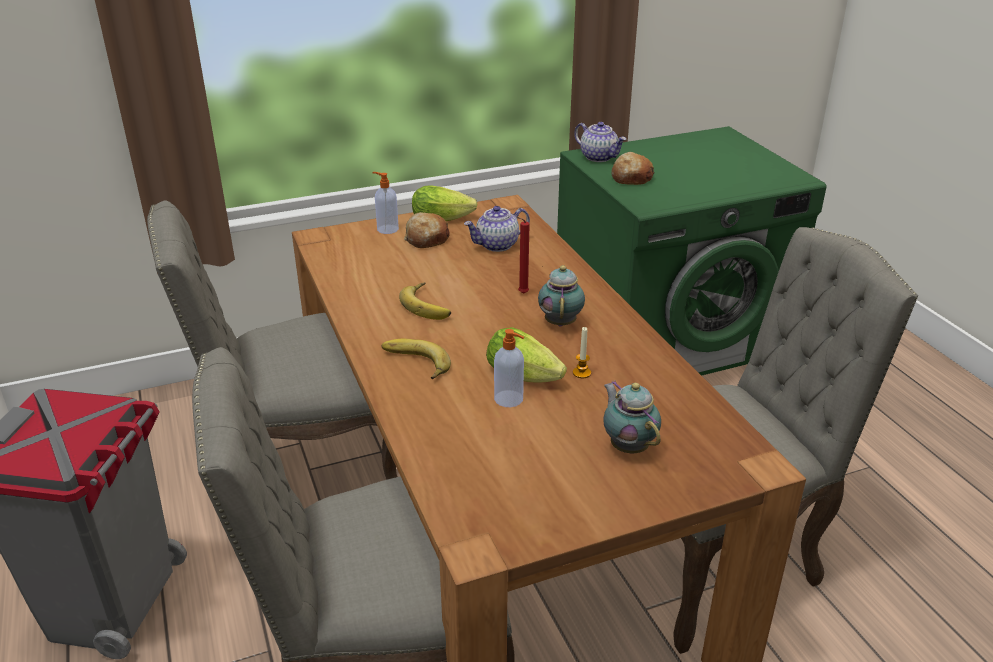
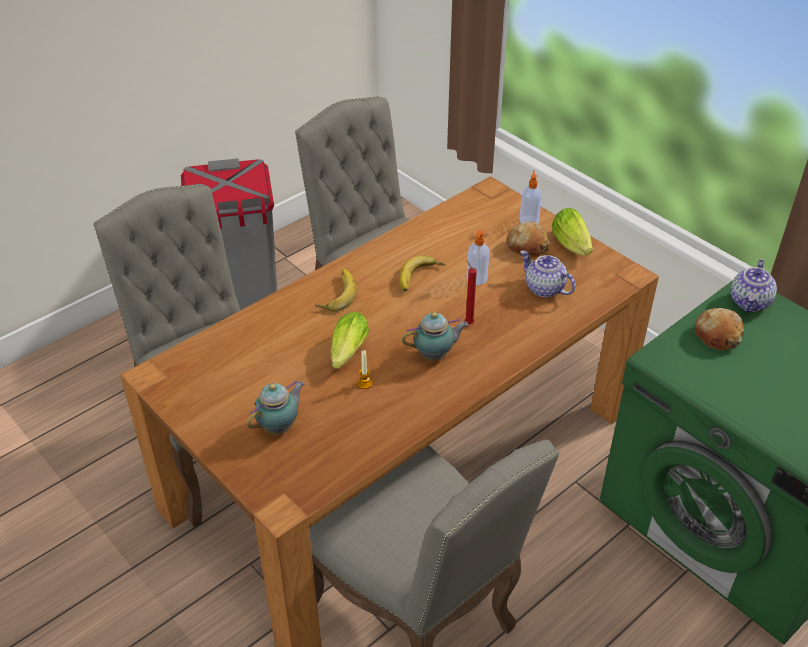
camera: 70 degrees right, 10 degrees up
(509, 399) = (312, 352): soap dispenser -> soap dispenser (476, 279)

